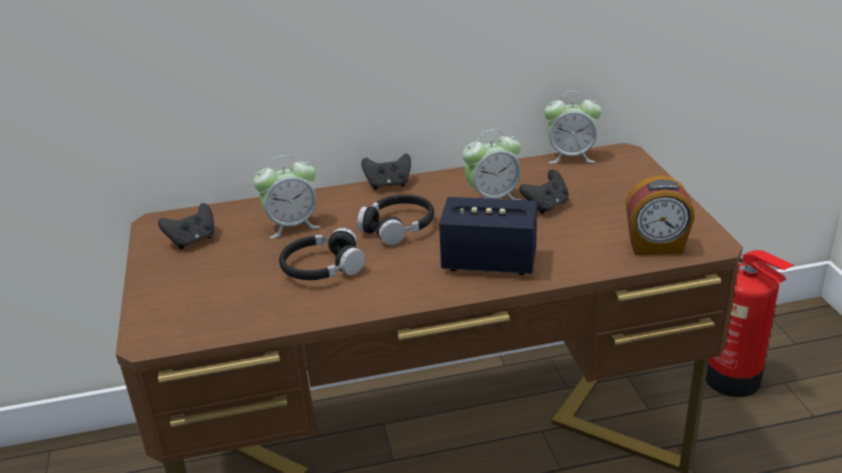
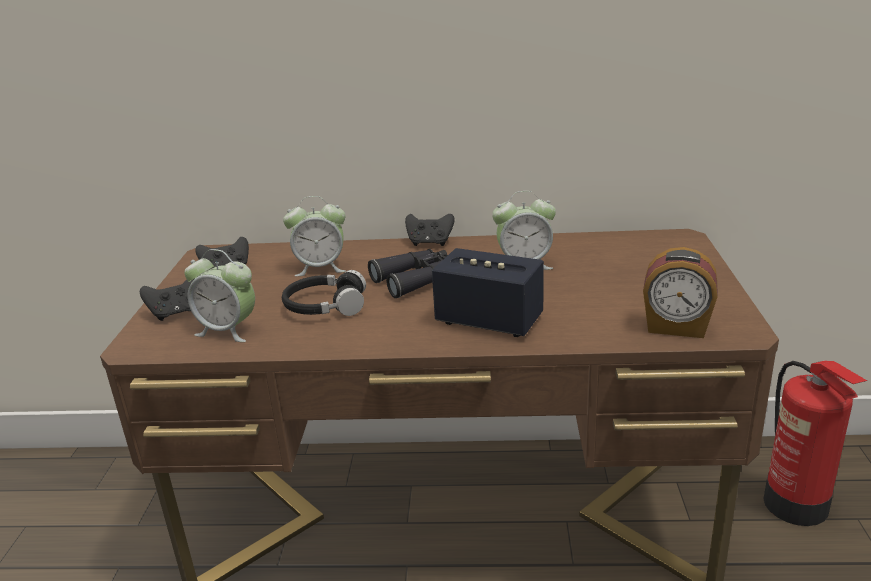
camera: 15 degrees right, 5 degrees down
(398, 227) = (417, 279): black headphones -> black binoculars
(546, 206) = (576, 277): black game controller -> black game controller (176, 313)
(571, 157) = (625, 236): alarm clock -> alarm clock (228, 330)

